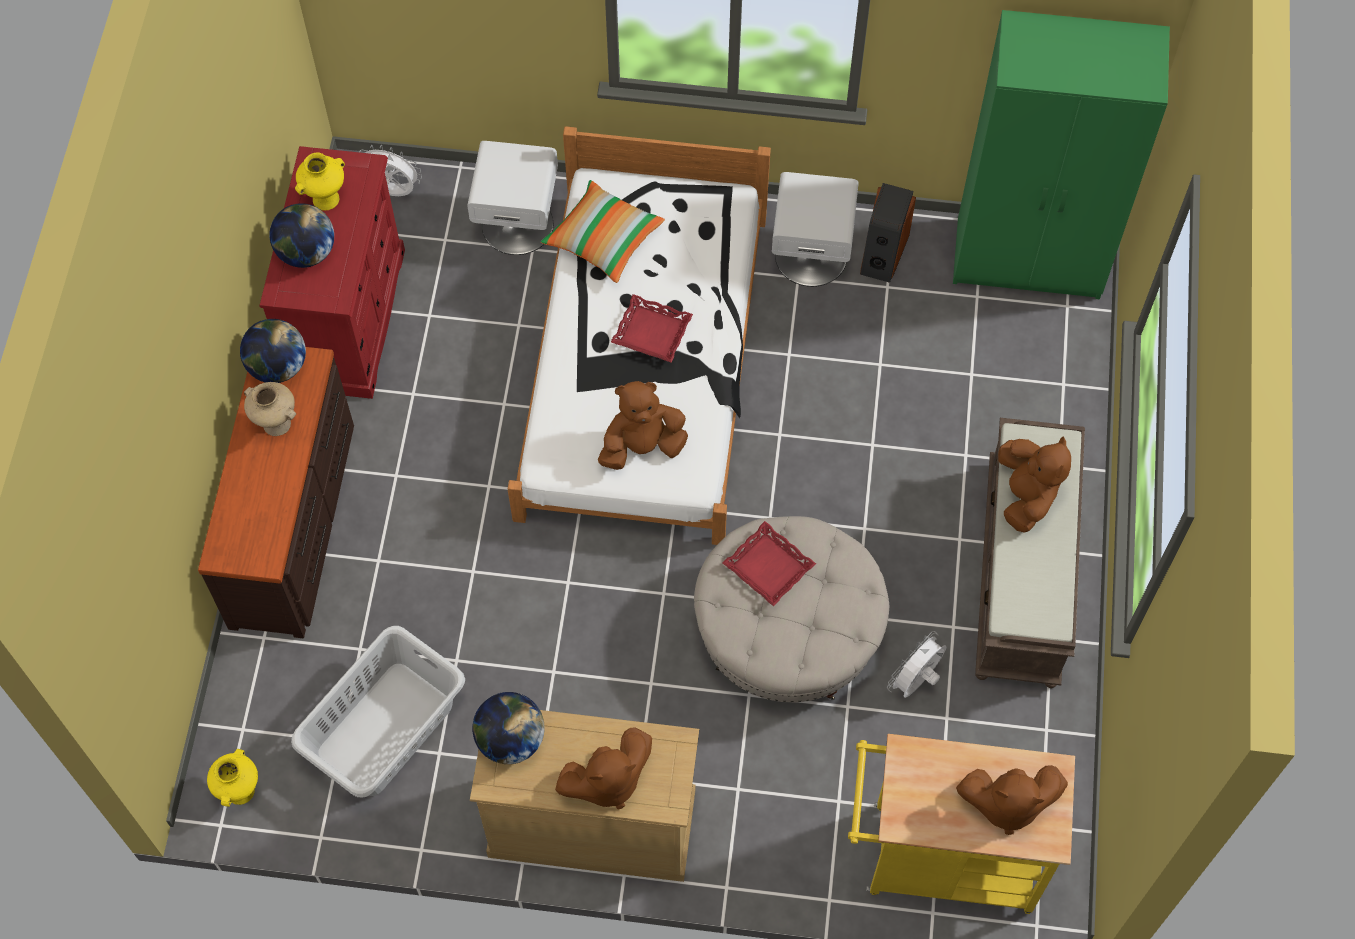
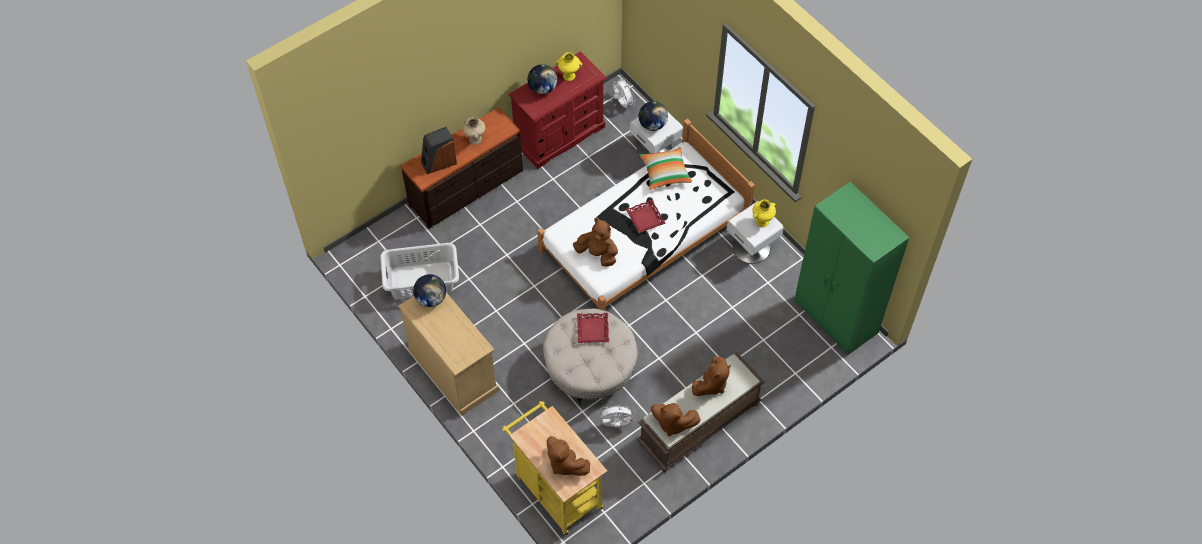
camera: 45 degrees right, 5 degrees down
(240, 790) = (357, 259): yellow vase -> yellow vase (762, 221)
(278, 367) = (496, 121): globe -> globe (652, 125)
(606, 781) = (446, 338): brown plush toy -> brown plush toy (672, 423)
(883, 253) = (780, 269): speaker -> speaker (439, 162)

